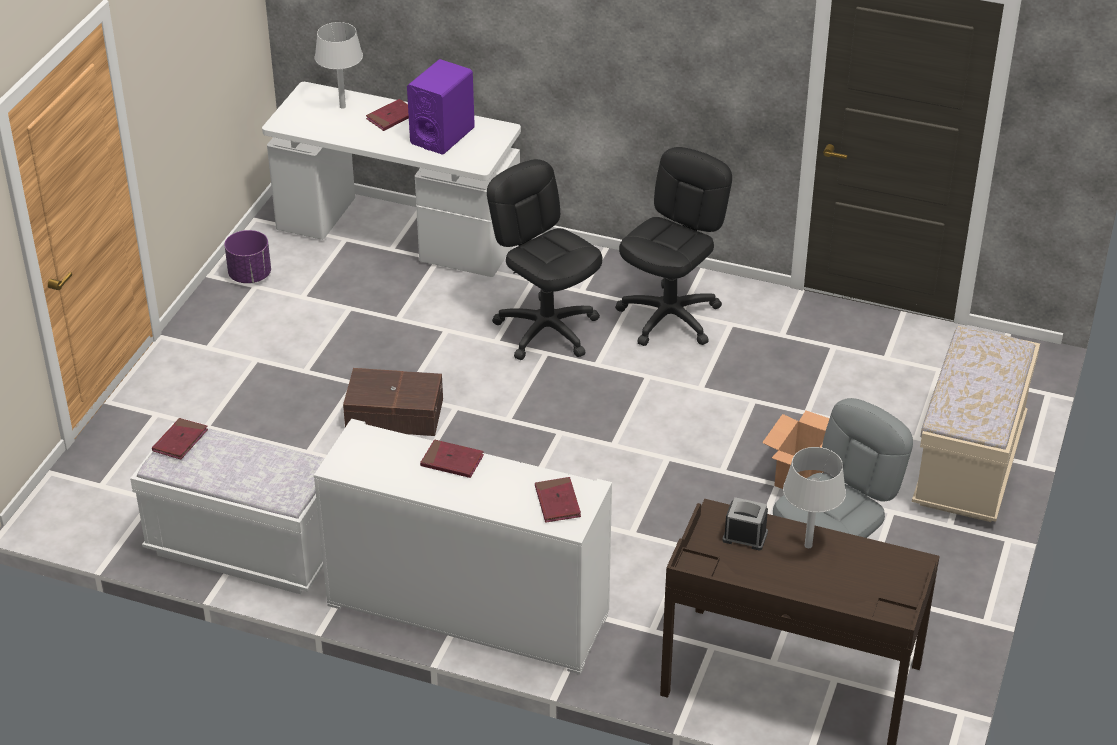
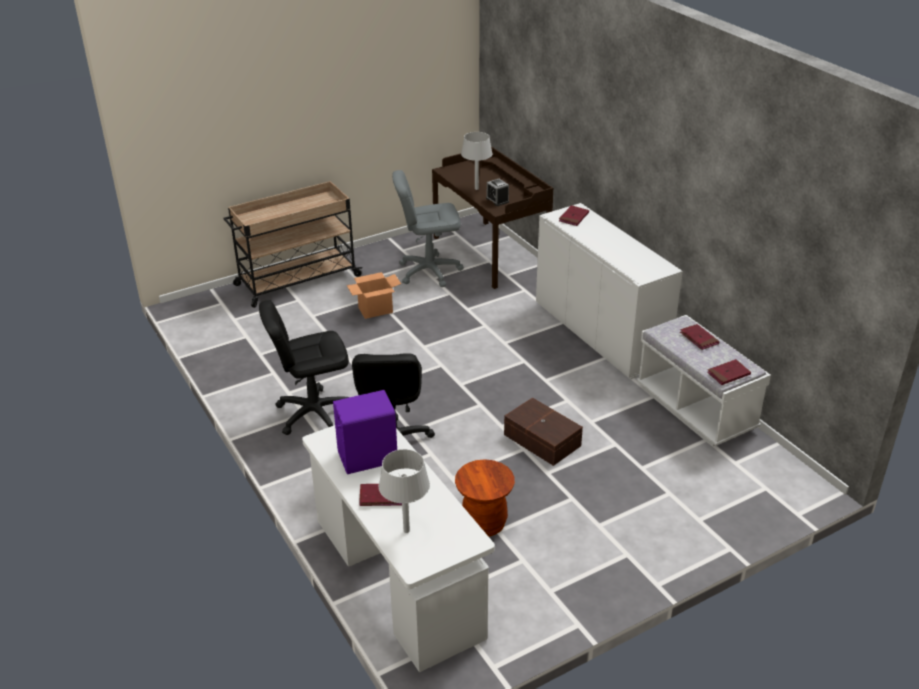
camera: 140 degrees left, 5 degrees down
(250, 275) = (545, 604): purple planter -> none
(369, 307) = (484, 524): none -> brown stool
(452, 461) = (605, 249): red book -> red book (699, 338)
(969, 464) = (296, 281): beige bench -> beige cart

